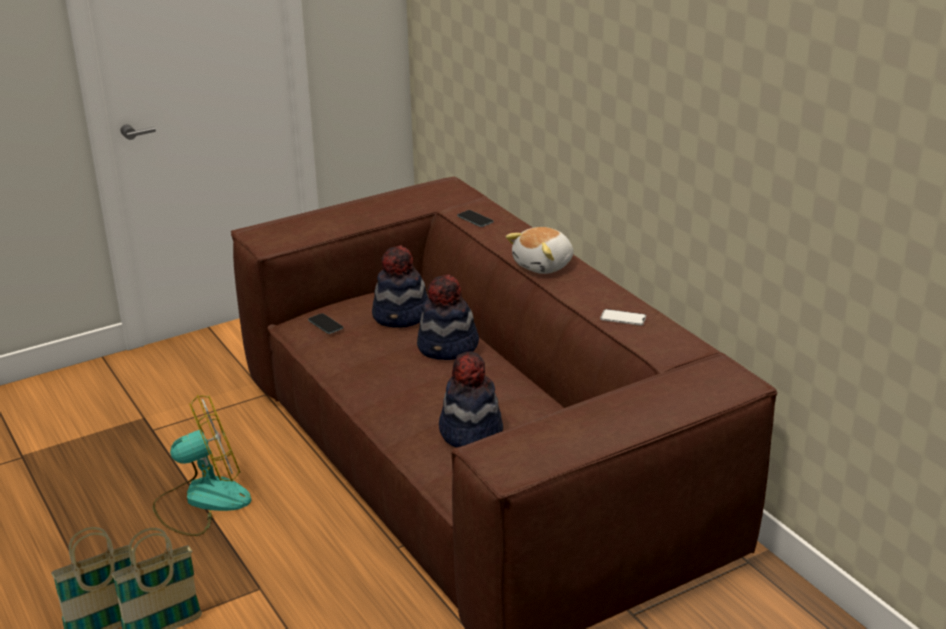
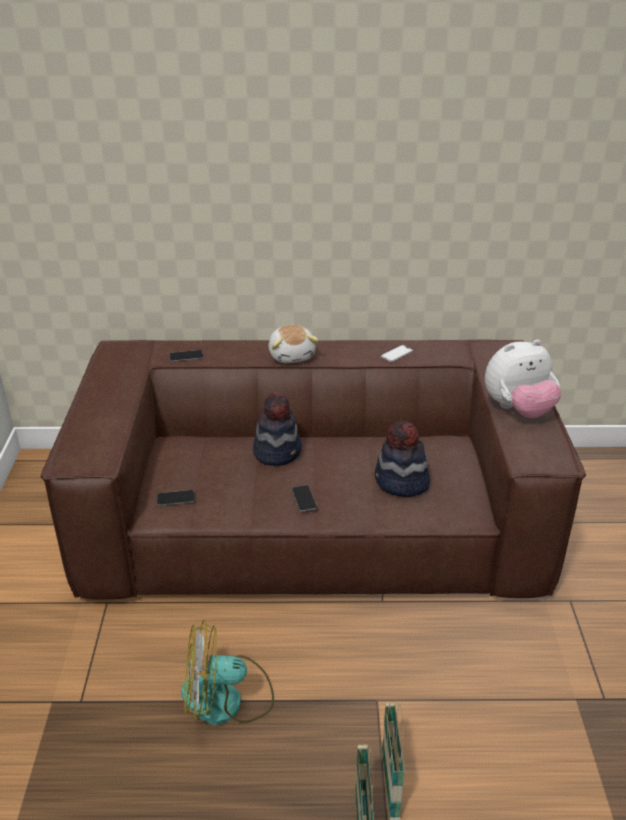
camera: 60 degrees left, 5 degrees up
(202, 500) = (226, 699): fan -> fan turned 105 degrees counterclockwise
(387, 386) = (304, 498): none -> phone
(402, 316) = (208, 456): hat -> none
(591, 421) = (518, 410): none -> plush toy

